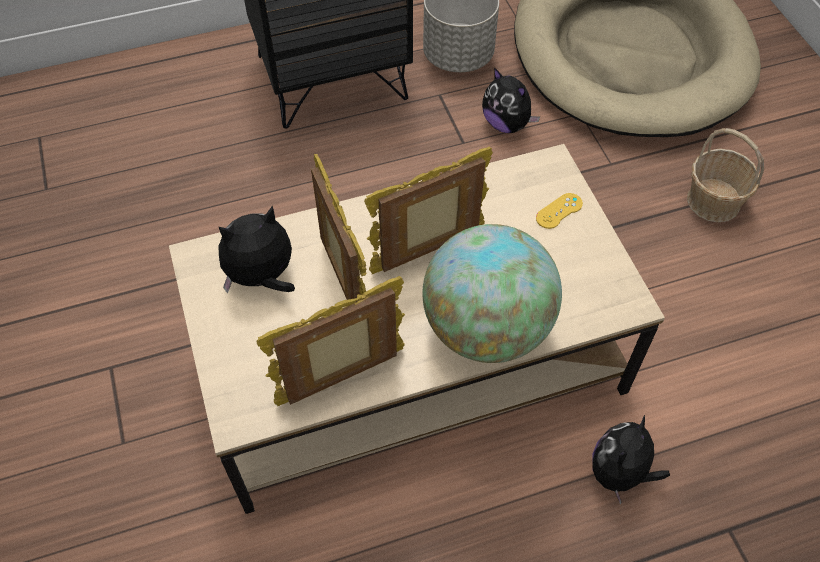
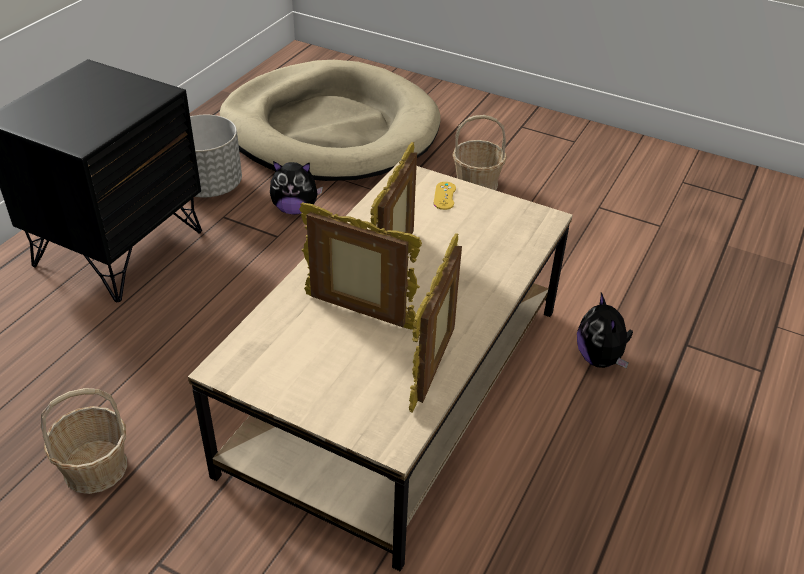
camera: 45 degrees left, 15 degrees down
(143, 260) = (95, 467): none -> basket
(262, 277) = (294, 348): plush toy -> none
(486, 328) = (484, 281): globe -> none

